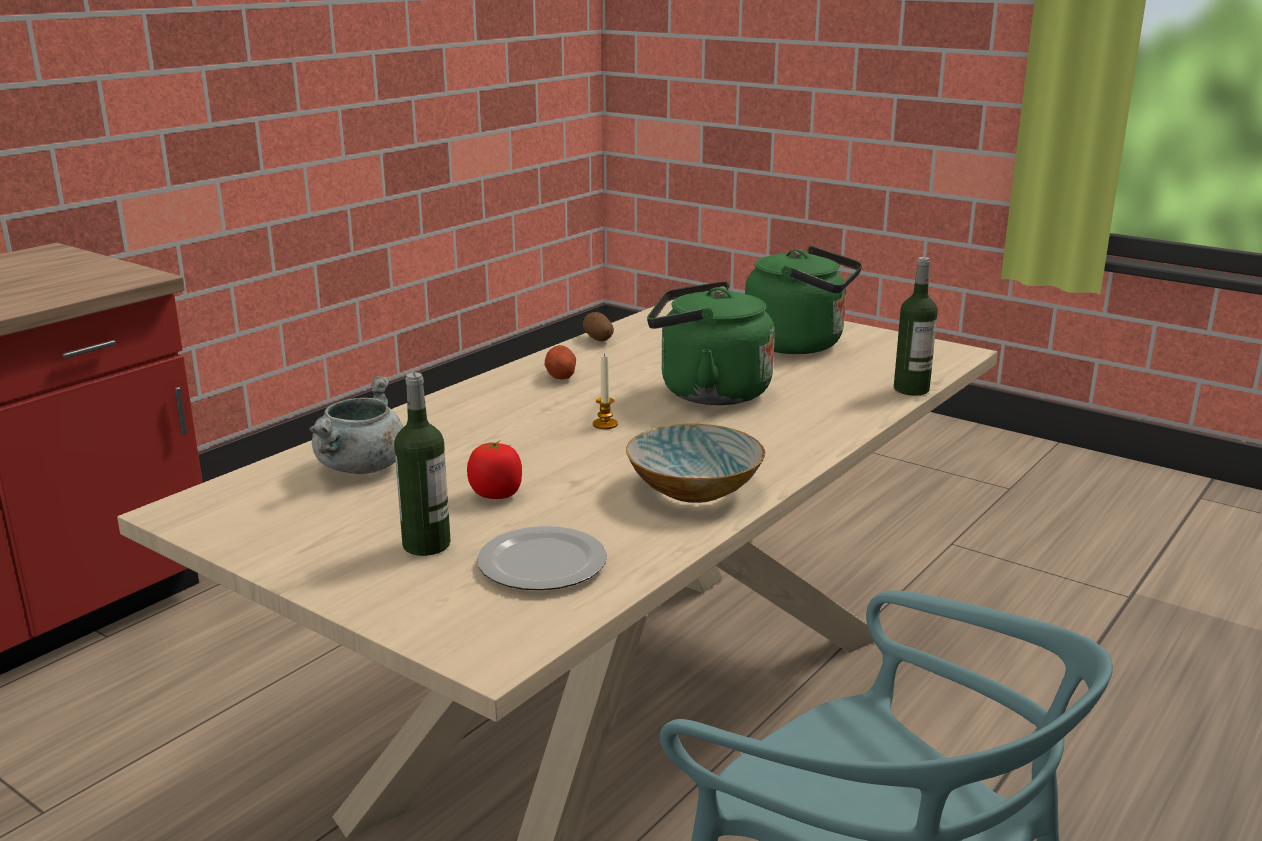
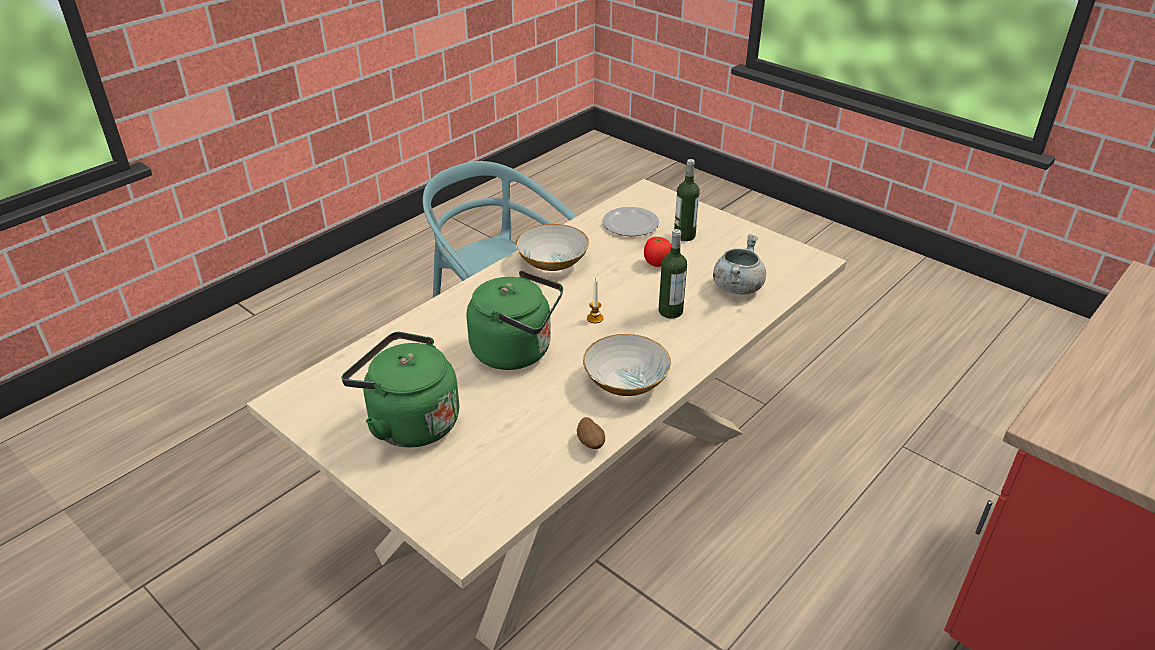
camera: 175 degrees left, 15 degrees up
(560, 375) = (625, 382): potato -> bowl
(911, 389) = (367, 347): bottle -> bottle (670, 311)

